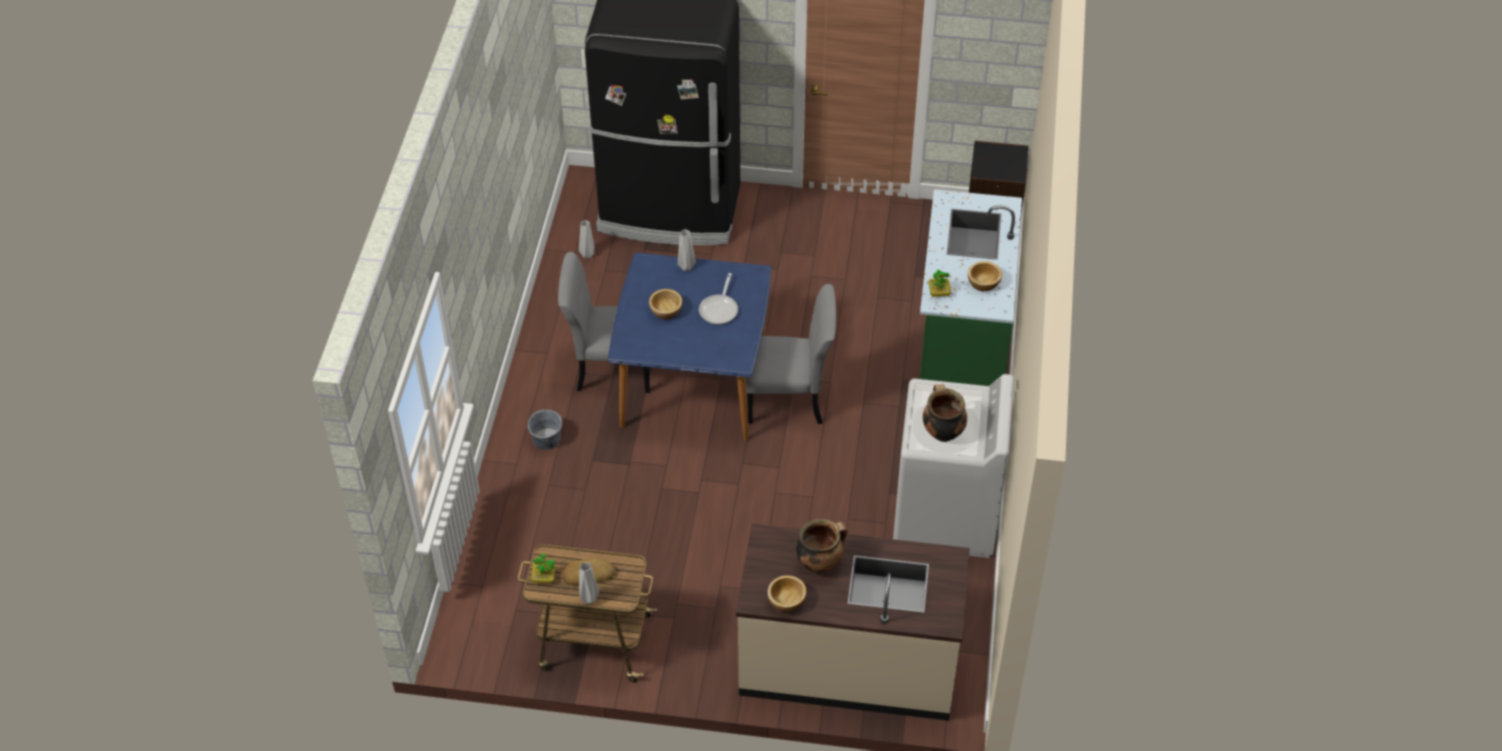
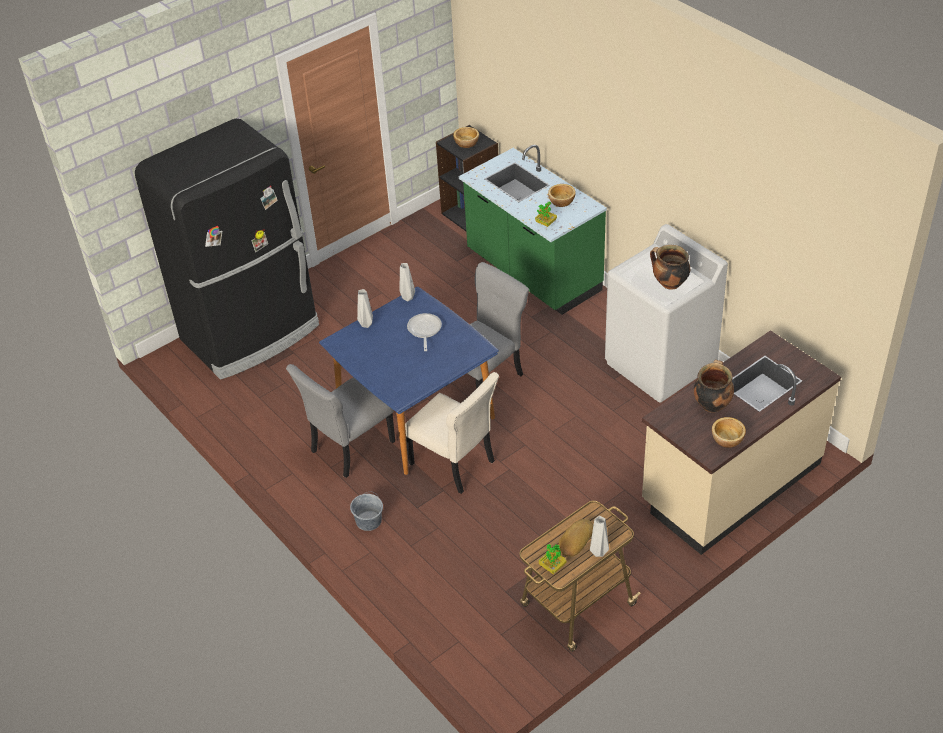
camera: 45 degrees left, 5 degrees down
(588, 255) = (234, 397): grey vase -> grey vase (408, 298)
(665, 451) = (454, 464): none -> beige chair
(666, 311) = (393, 357): bowl -> bowl (467, 143)
(720, 309) = (424, 330): frying pan -> frying pan turned 150 degrees counterclockwise

